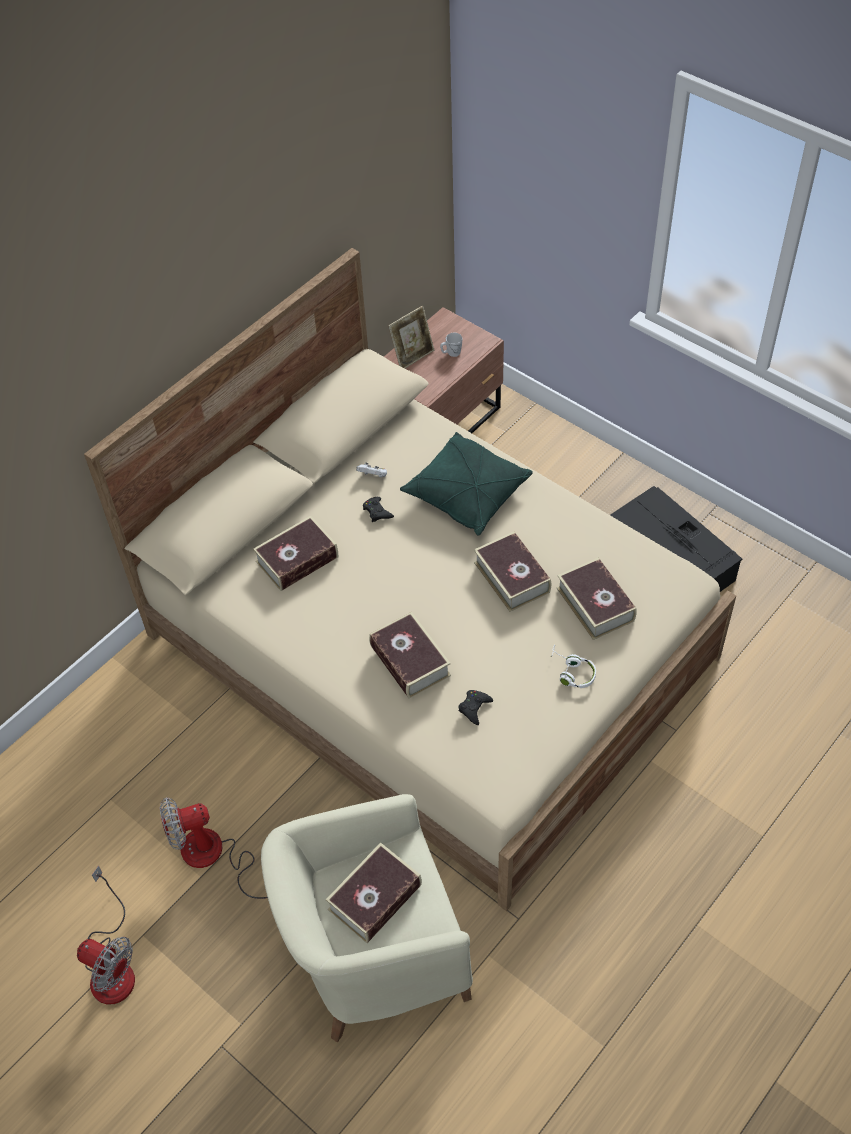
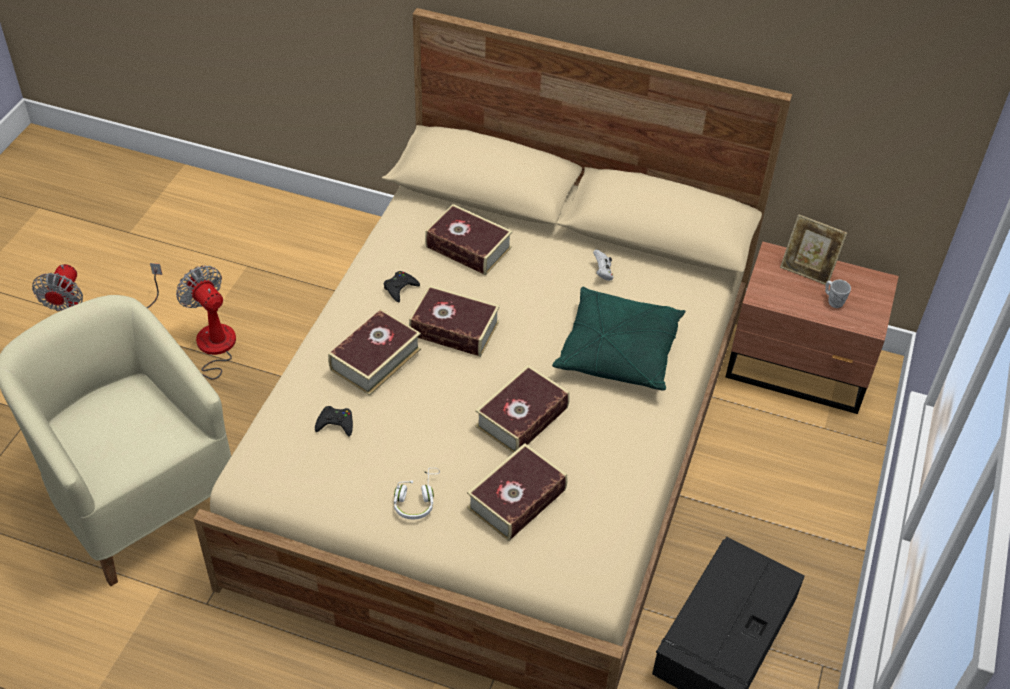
camera: 65 degrees right, 5 degrees down
(375, 897) = (124, 422): book -> book (454, 329)
(377, 512) = (557, 288): black game controller -> black game controller (400, 288)

